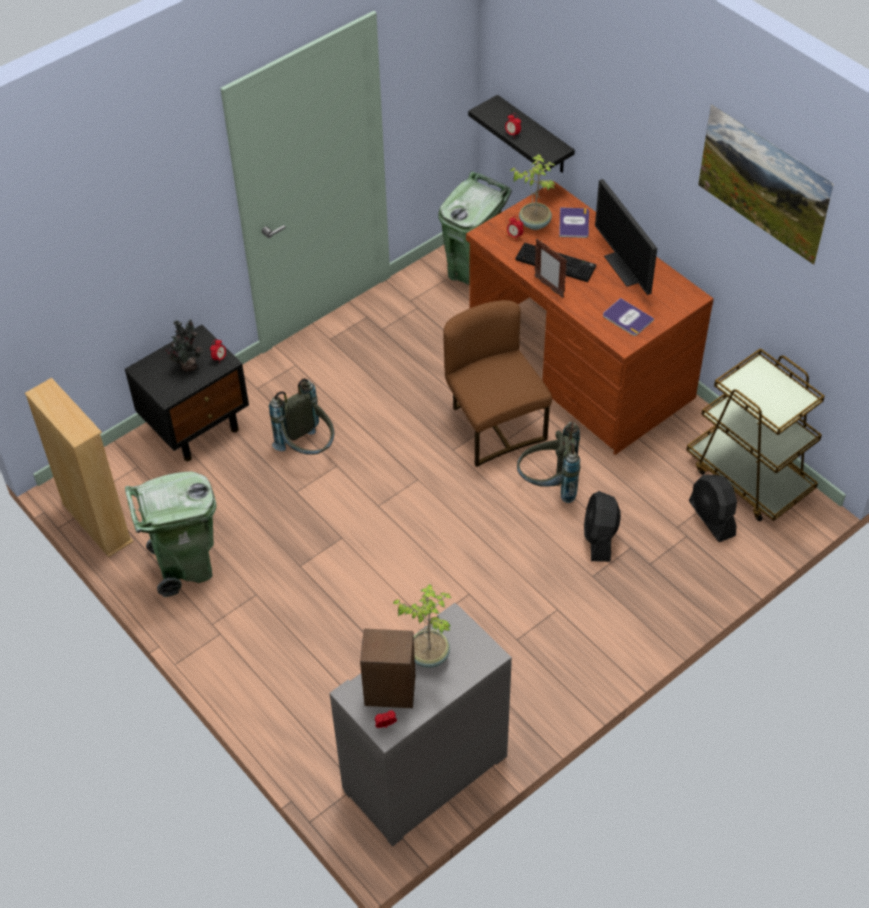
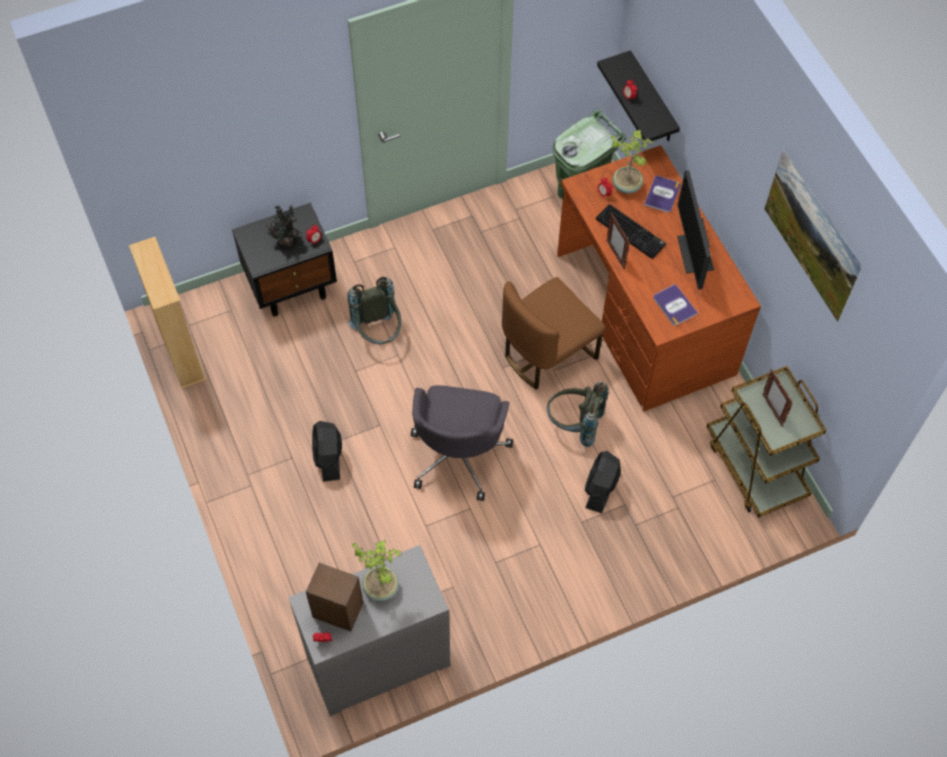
camera: 15 degrees right, 10 degrees up
(185, 566) = (242, 415): green trash can -> none
(437, 544) = (458, 454): none -> grey office chair
(494, 425) = (547, 353): brown chair -> brown chair turned 120 degrees counterclockwise
(711, 518) = (706, 497): black fan -> black fan (328, 457)
(762, 393) = (772, 410): none -> picture frame

